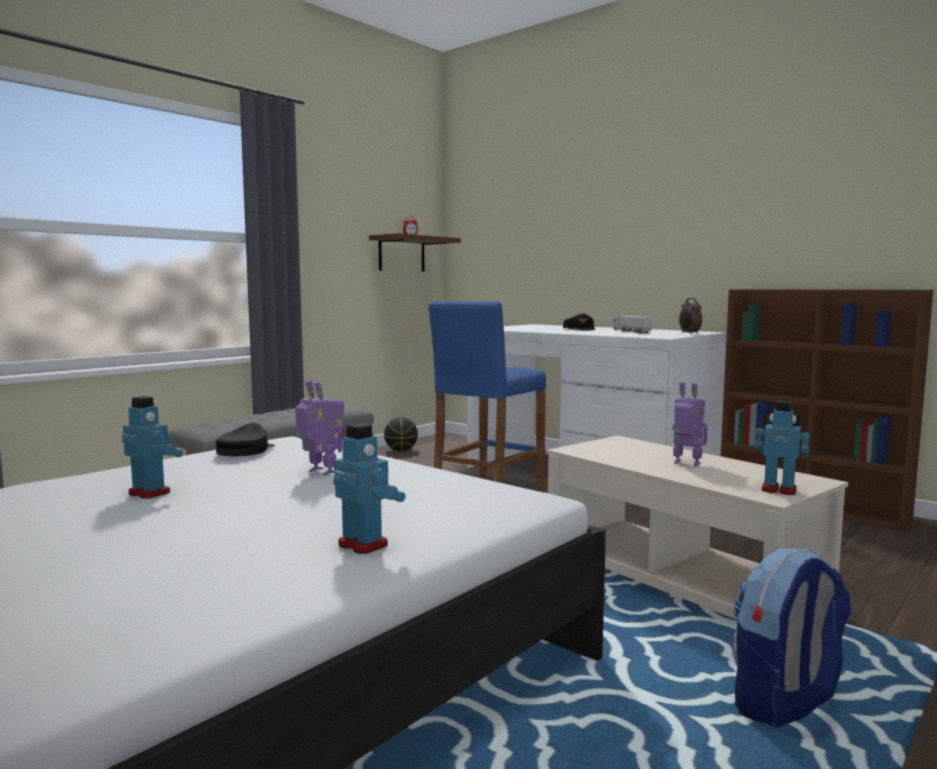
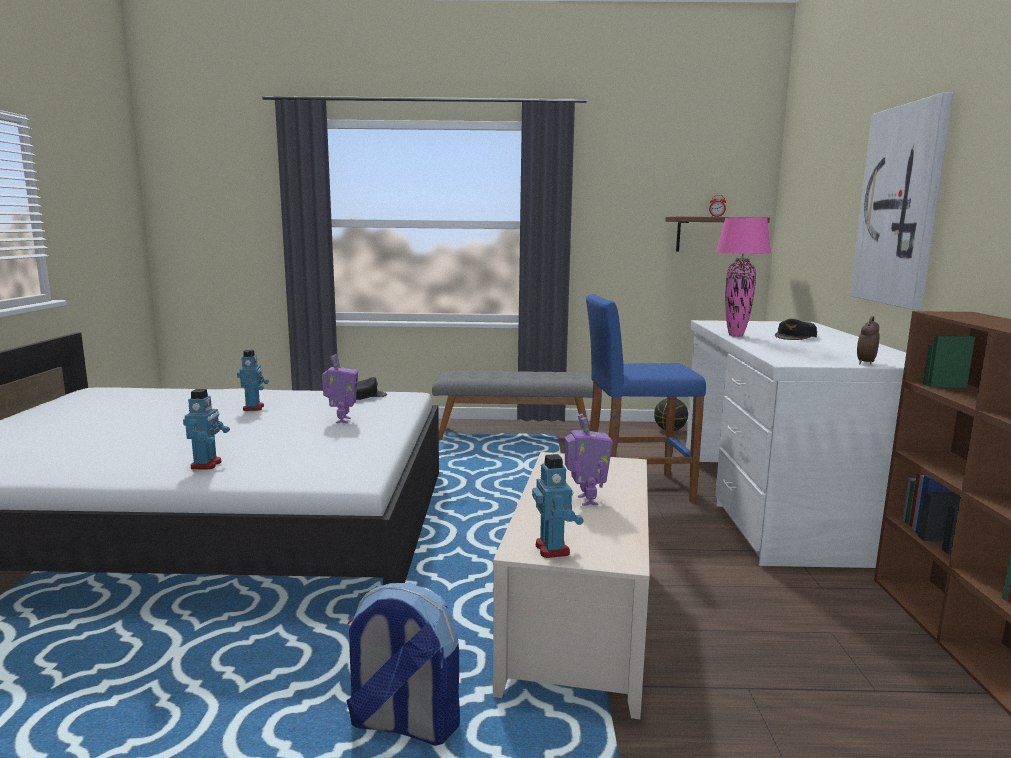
camera: 50 degrees right, 5 degrees up
(550, 331) = (736, 335): none -> pink table lamp
(631, 331) = (825, 348): toy truck -> none
(635, 222) = (900, 206): none -> picture

